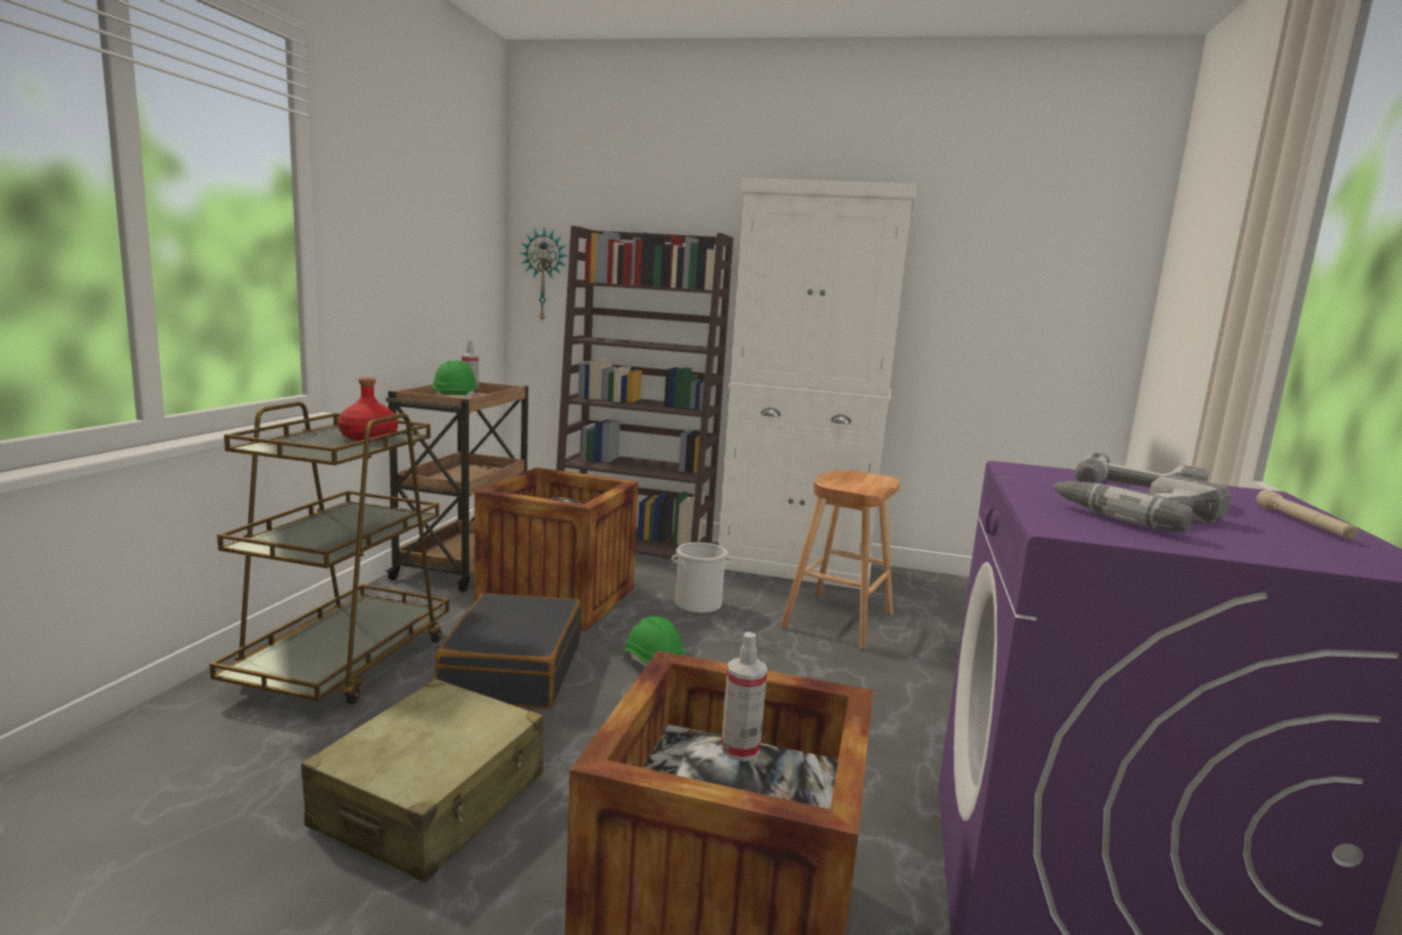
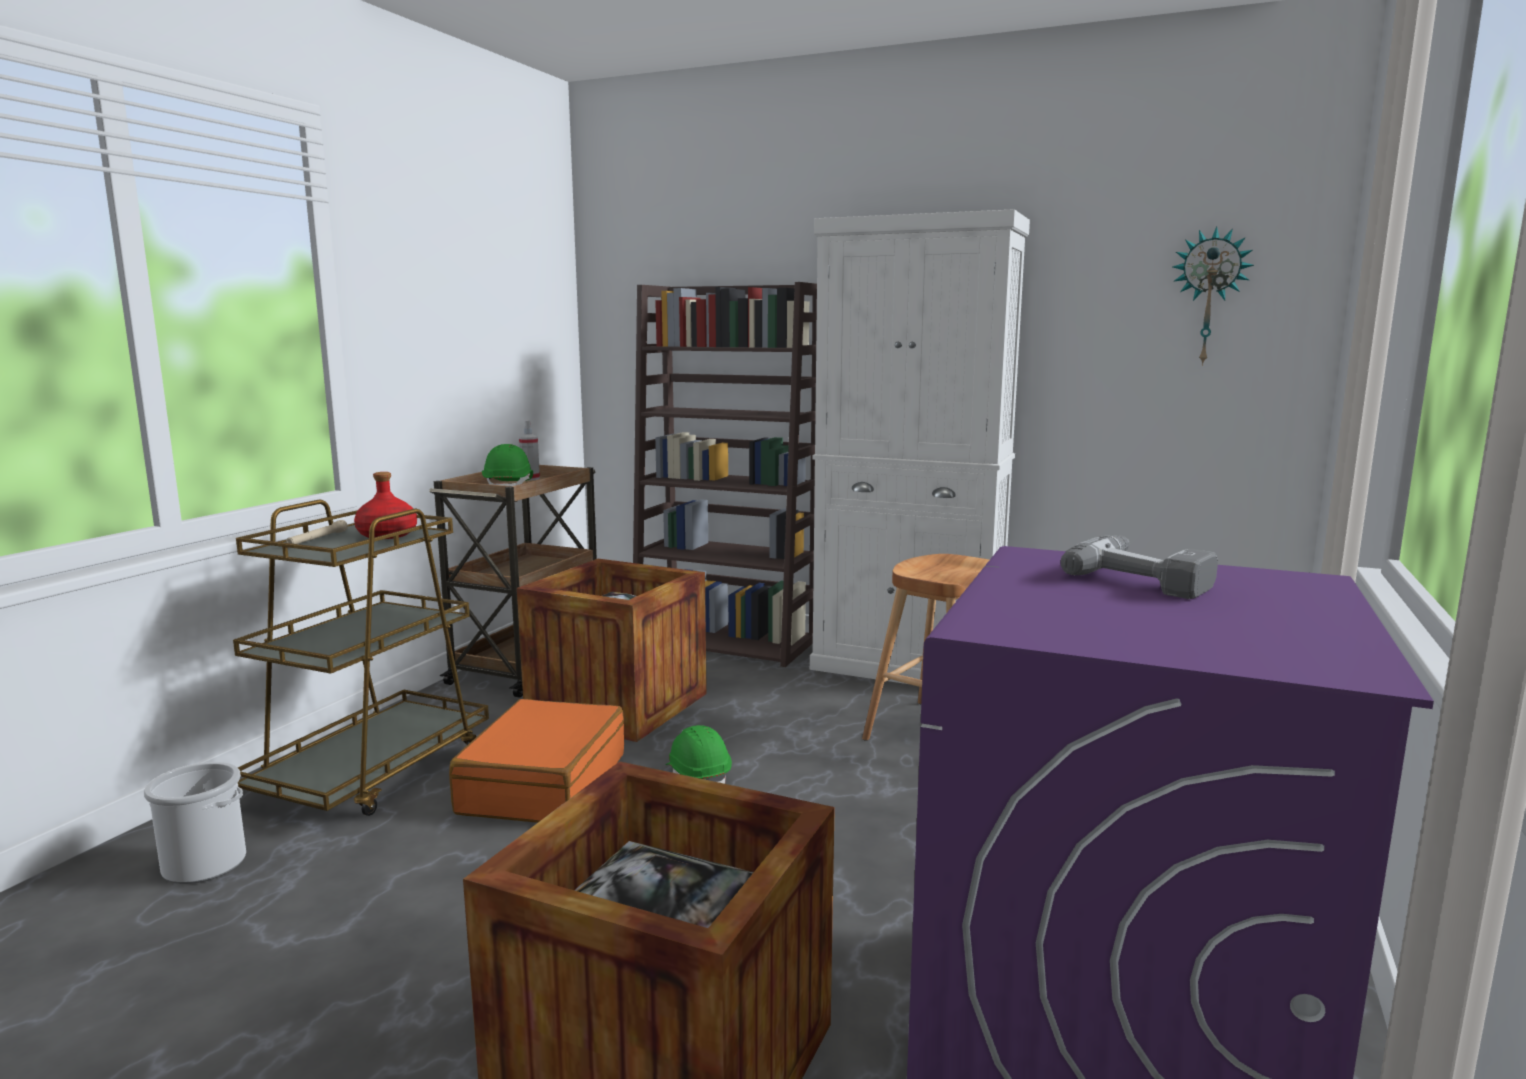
camera: 10 degrees right, 0 degrees up
(432, 801) = (417, 917): beige suitcase -> none
(512, 670) = (542, 783): black suitcase -> orange suitcase
(544, 275) = (620, 340): wall clock -> wall clock (1209, 297)
(698, 605) = (775, 712): bucket -> bucket (205, 864)
(740, 749) = (666, 867): spray bottle -> none
(1138, 514) = (1097, 609): power drill -> none
(1302, 523) = (1307, 616): beige flashlight -> beige flashlight (317, 539)

